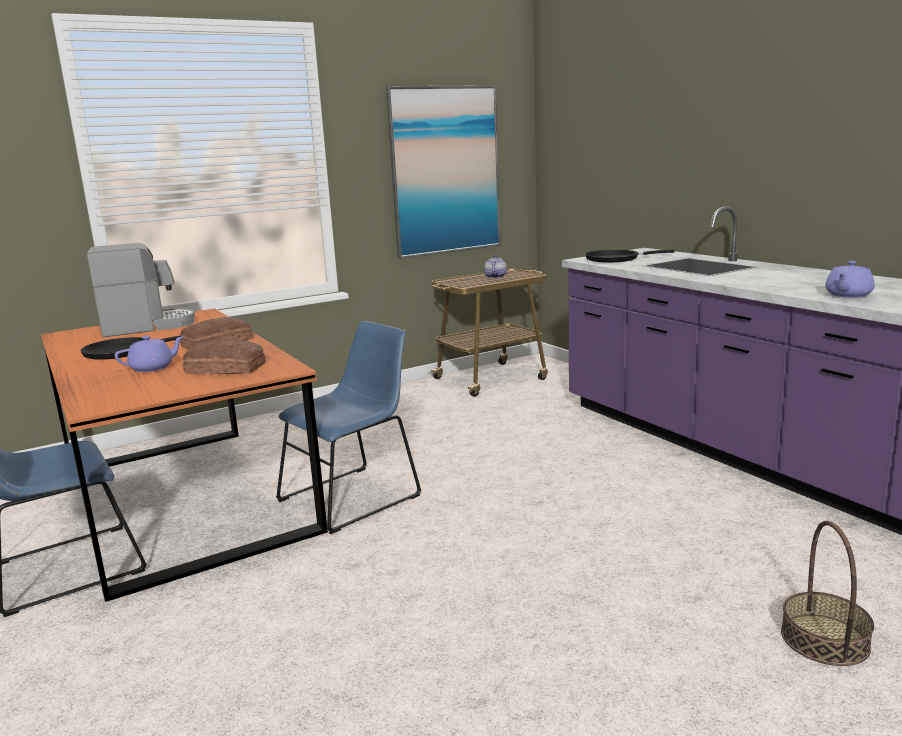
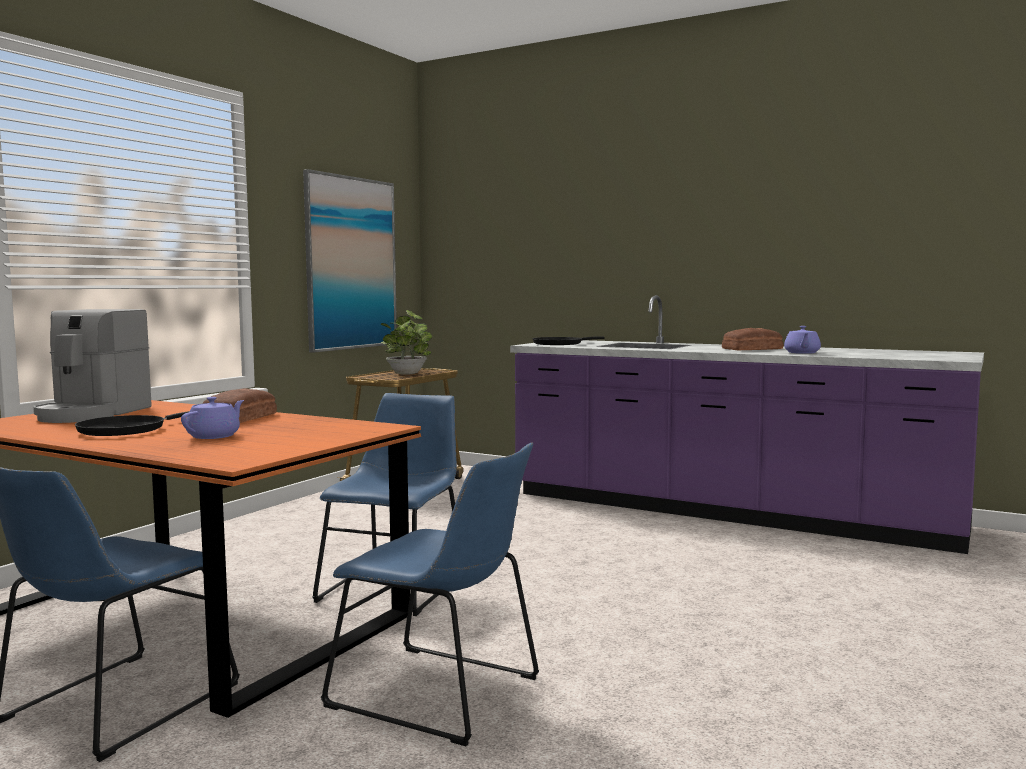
camera: 30 degrees left, 10 degrees down
(147, 326) = (92, 413): coffee machine -> coffee machine turned 150 degrees clockwise
(225, 368) = (311, 431): bread -> bread (751, 349)
(254, 625) = (441, 694): none -> blue chair
(495, 277) = (407, 373): teapot -> potted plant
(825, 639) = (897, 602): basket -> none

